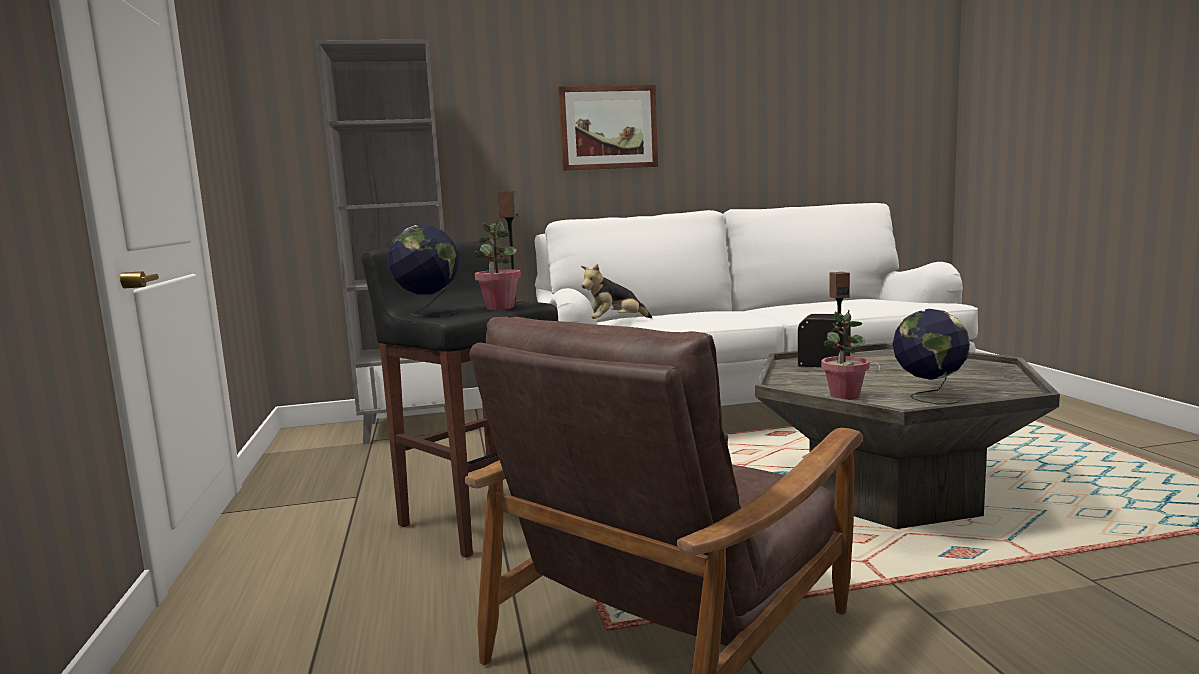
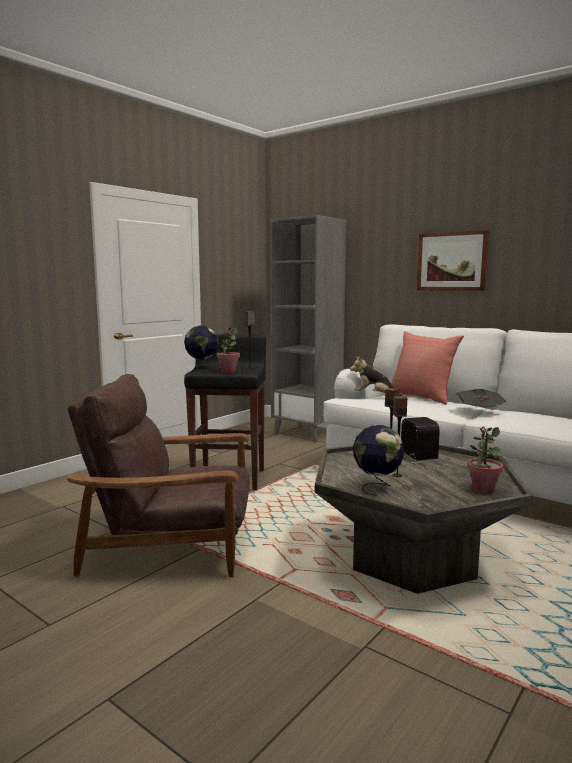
camera: 50 degrees right, 0 degrees up
(655, 313) = (421, 397): none -> red pillow
(761, 311) = (480, 411): none -> newspaper
(844, 396) = (345, 470): potted plant -> potted plant (483, 489)
(892, 383) = (397, 475): none -> speaker

